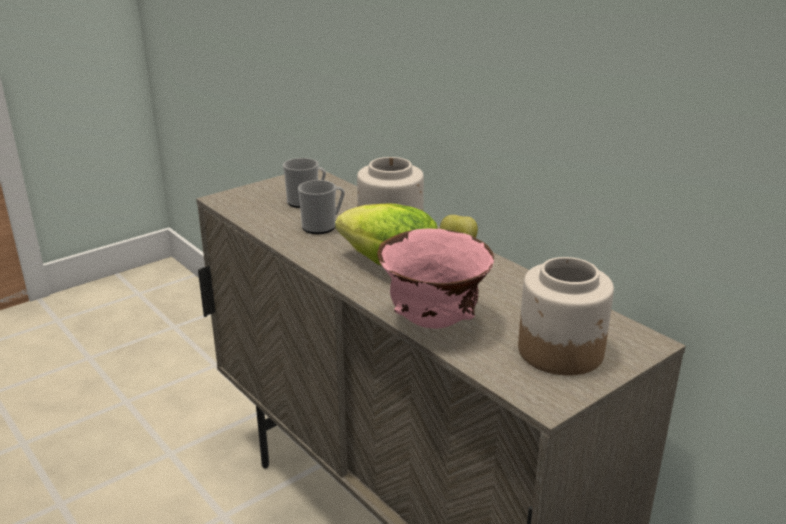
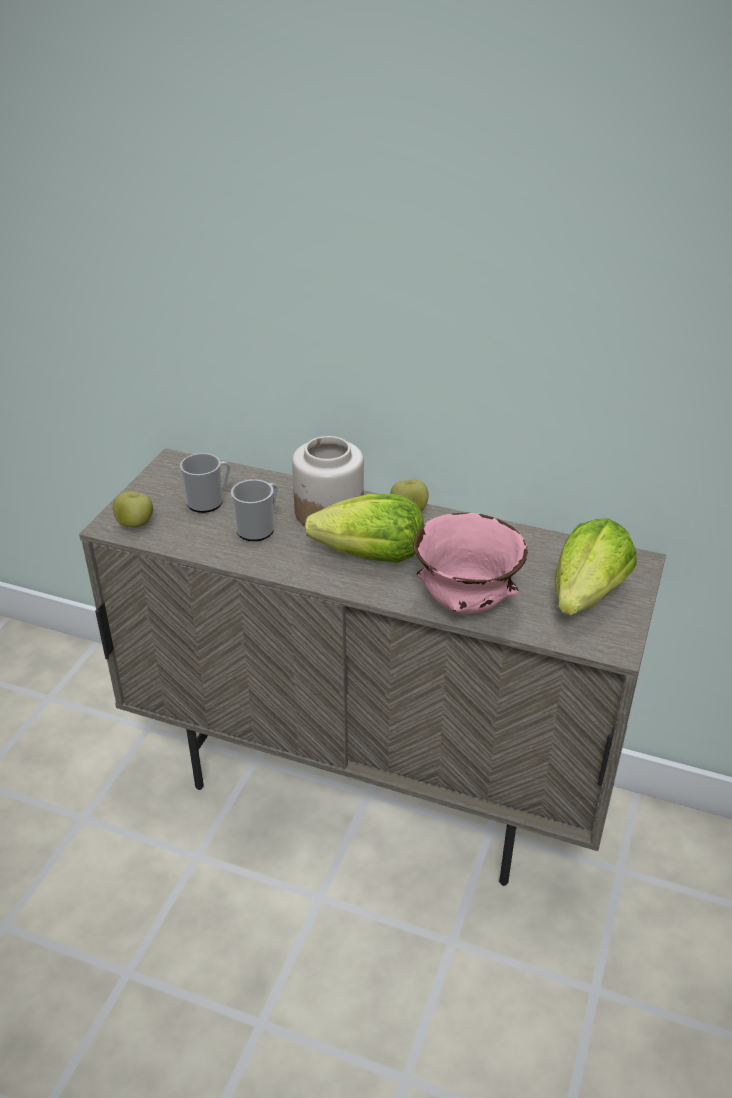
camera: 30 degrees left, 10 degrees up
(238, 202) = (135, 524): none -> apple
(561, 351) = (587, 595): jar -> lettuce

